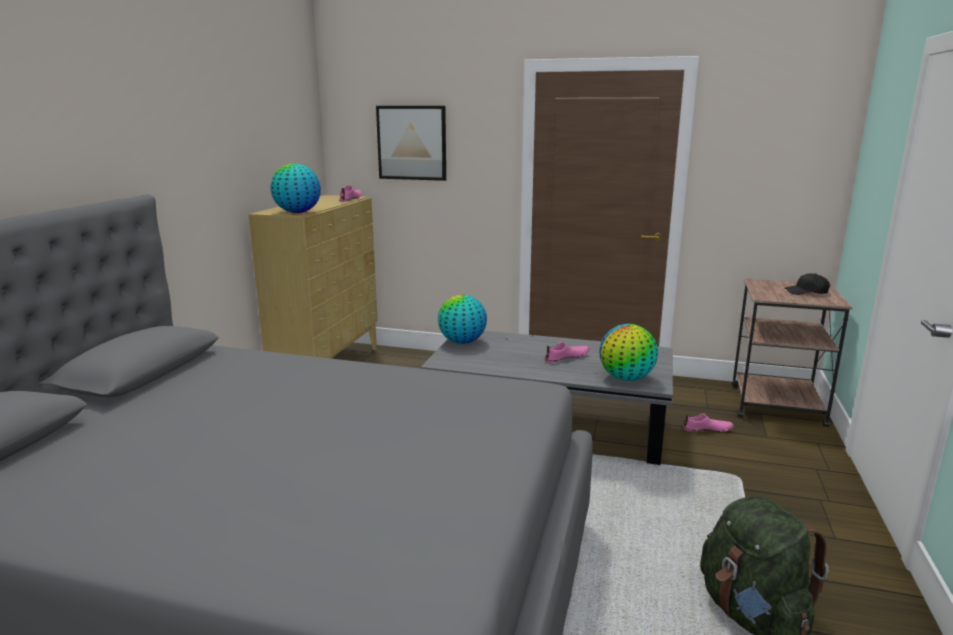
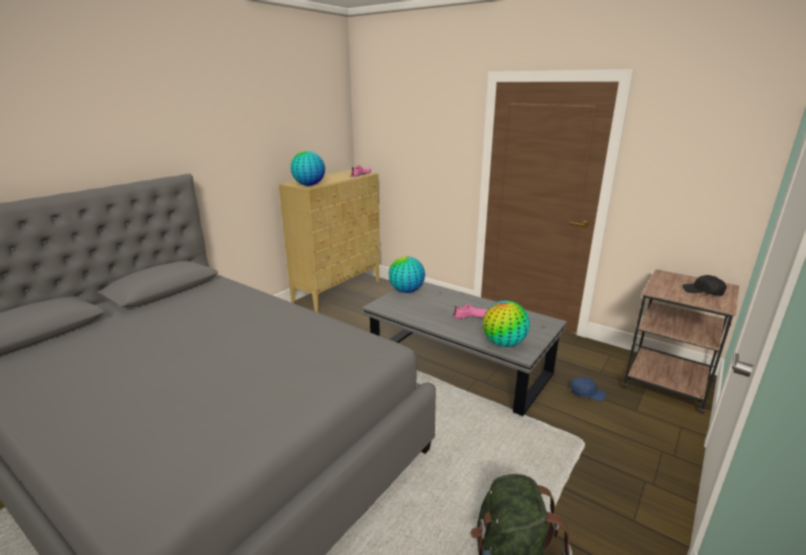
camera: 20 degrees right, 5 degrees up
(412, 143) = (407, 135): picture -> none
(707, 429) = (586, 393): pink shoe -> blue cap

